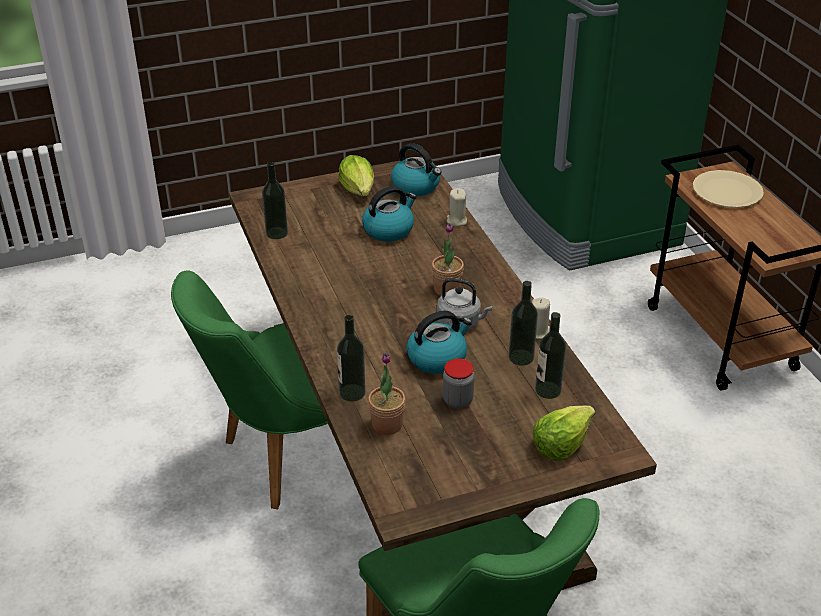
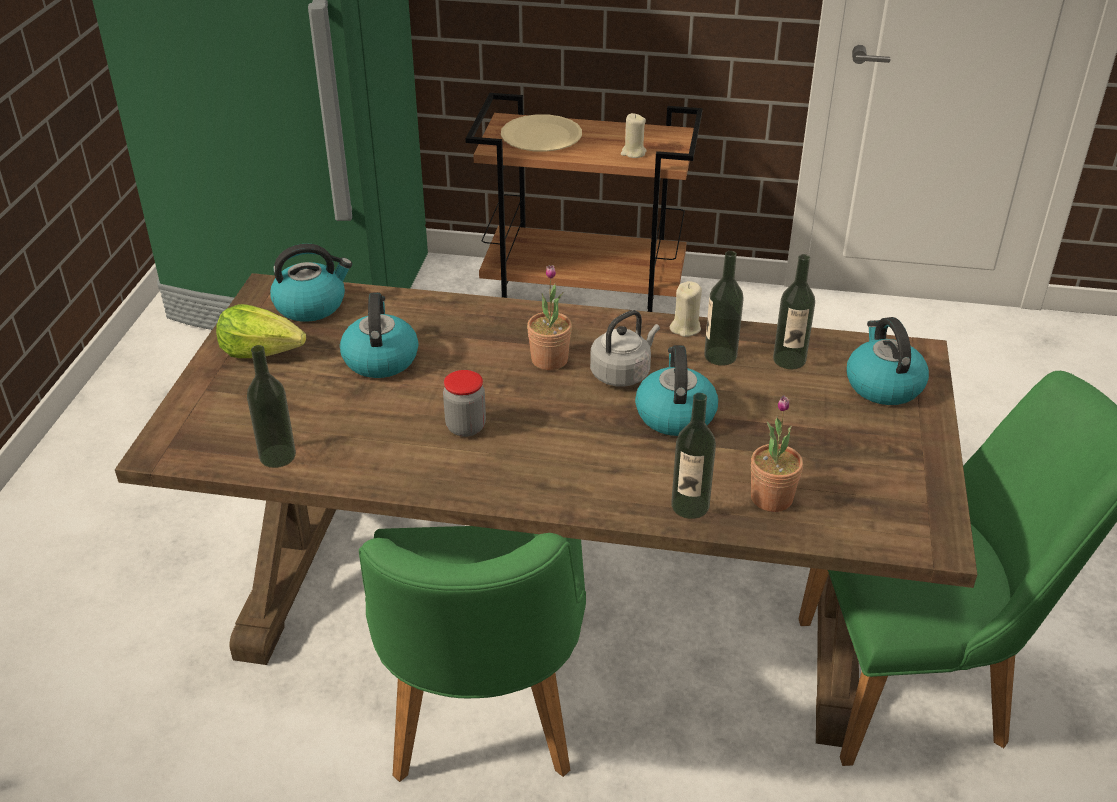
camera: 60 degrees left, 0 degrees up
(456, 221) = (419, 303): beige candle -> beige candle (633, 153)
(457, 400) = (764, 428): jar -> jar (466, 427)
(561, 444) = (882, 385): lettuce -> kettle

